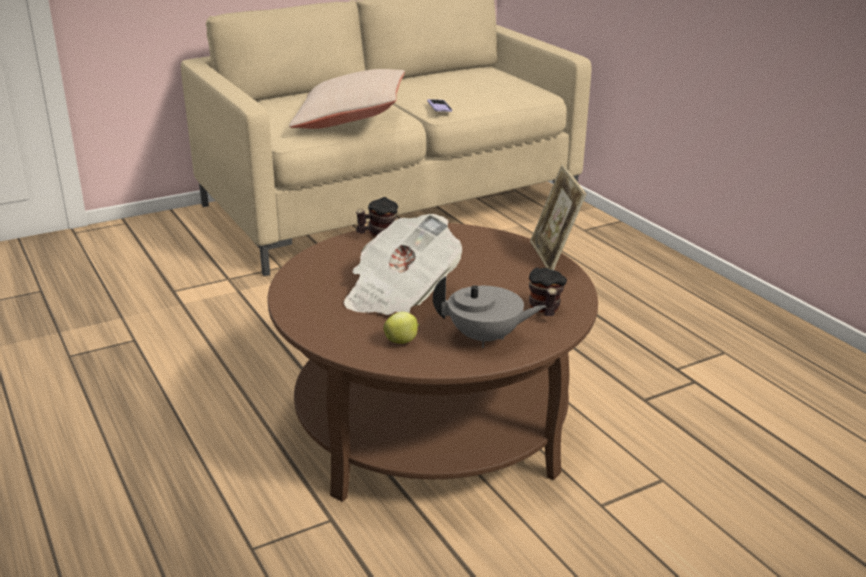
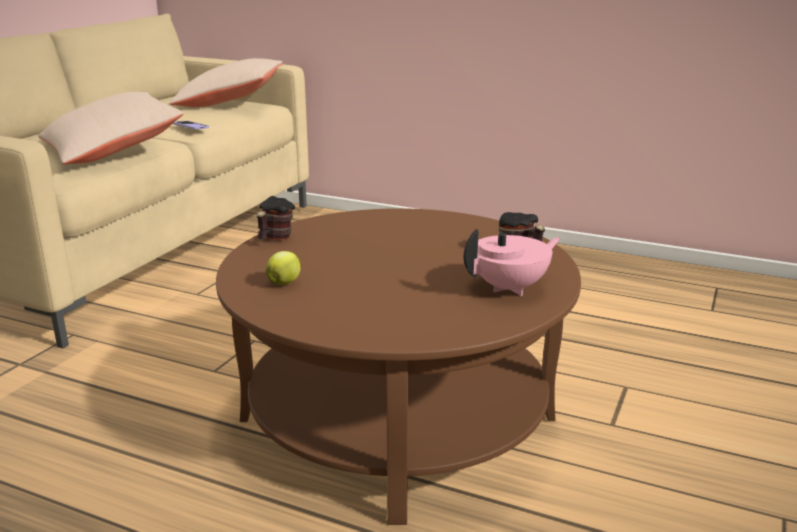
camera: 35 degrees left, 5 degrees down
(399, 294) = (378, 278): newspaper -> none
(402, 341) = (447, 314): apple -> apple (284, 283)
(485, 338) = (510, 288): grey teapot -> pink teapot
(510, 84) = (230, 102): none -> beige pillow
(553, 257) = (457, 216): picture frame -> none

